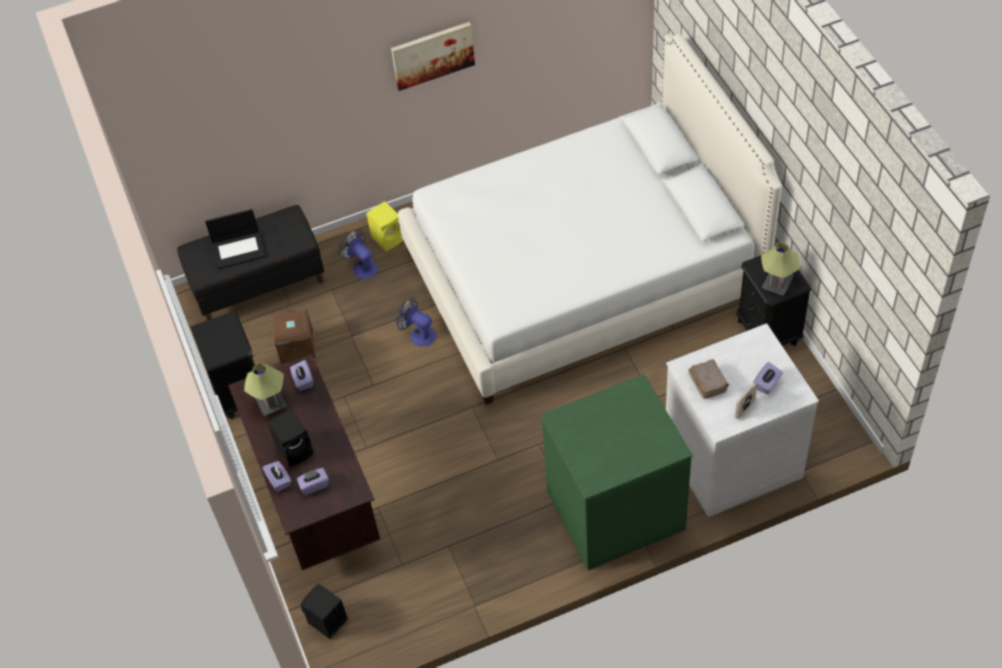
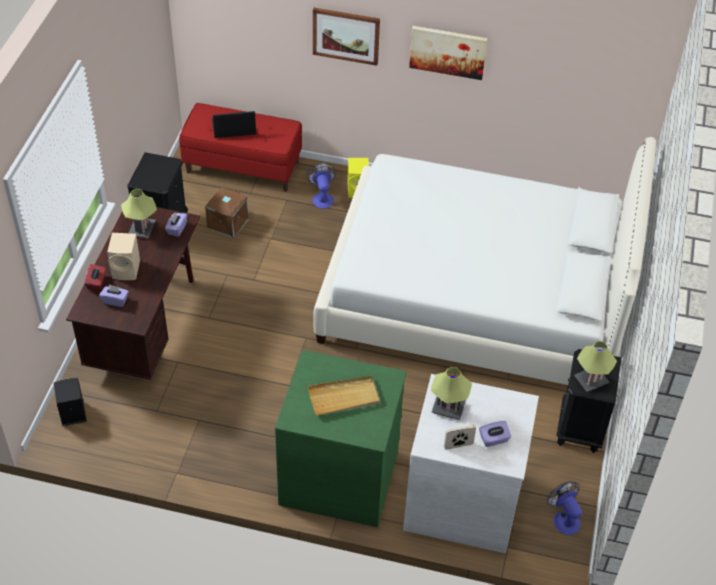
camera: 30 degrees right, 5 degrees down
(239, 249) = (233, 127): laptop -> laptop turned 150 degrees clockwise
(258, 283) = (243, 167): black bench -> red bench
(279, 480) = (96, 282): purple tissue box -> red tissue box
(296, 449) = (127, 270): black speaker -> beige speaker
(323, 93) = (346, 35): none -> picture
(418, 334) = (317, 265): fan -> fan (564, 518)
(616, 432) = (344, 397): none -> beige tray
(707, 382) = (448, 408): brown book -> table lamp

